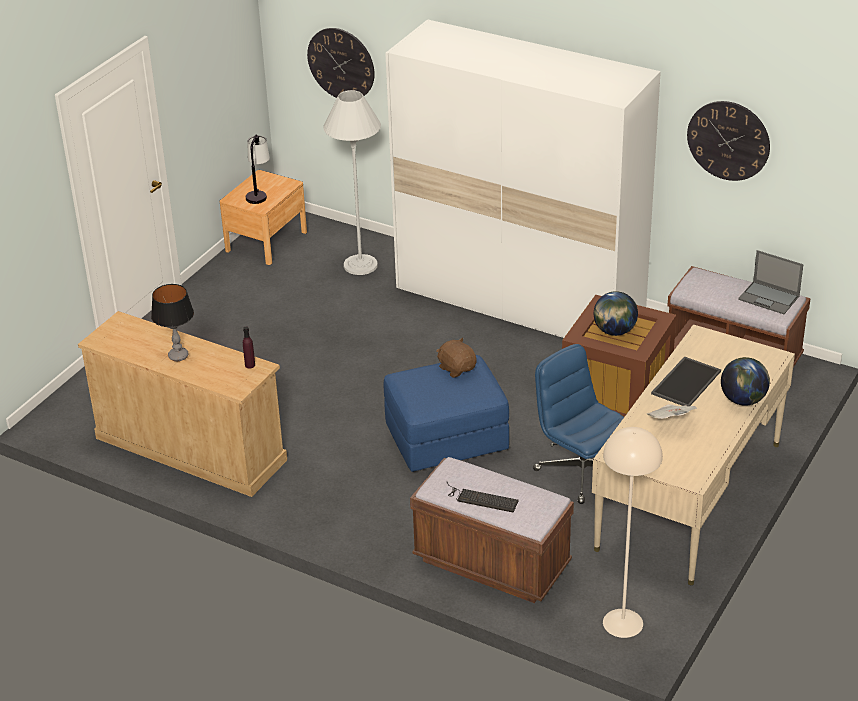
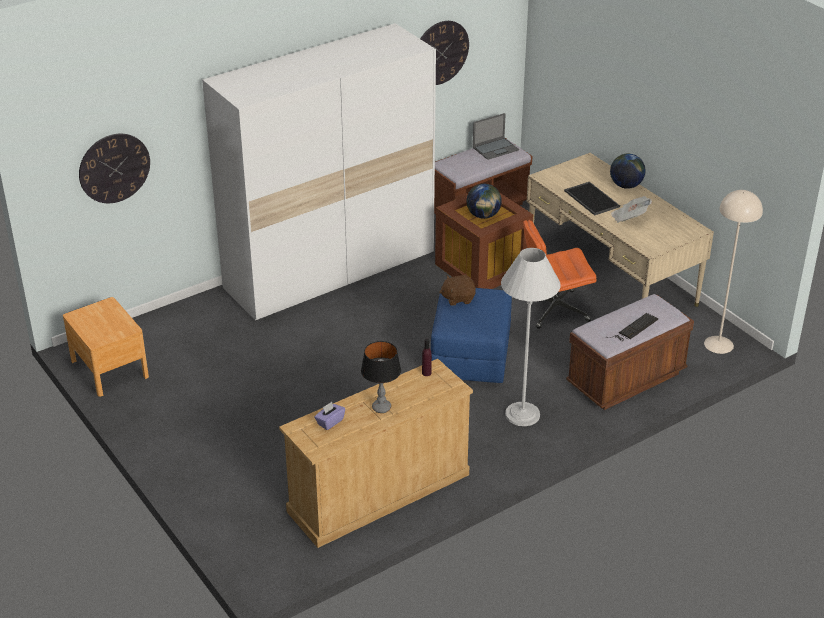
camera: 65 degrees left, 0 degrees up
(139, 335) = (330, 422): none -> purple tissue box
(258, 193) = (103, 324): table lamp -> none
(360, 265) = (202, 329): white floor lamp -> white floor lamp (522, 414)
(581, 472) = (554, 310): blue office chair -> orange office chair

